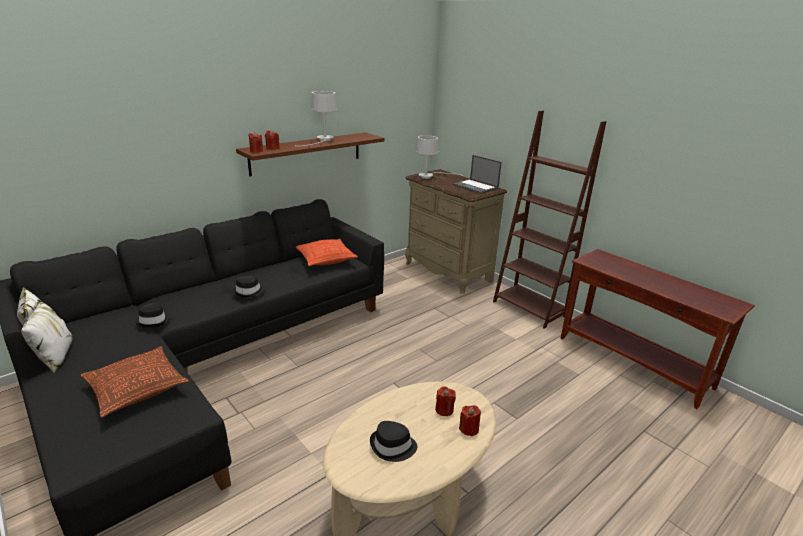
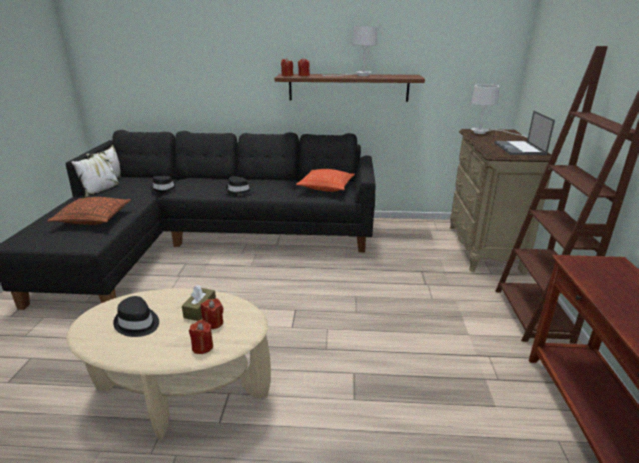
camera: 45 degrees right, 0 degrees up
(417, 407) = (200, 310): none -> brown tissue box

